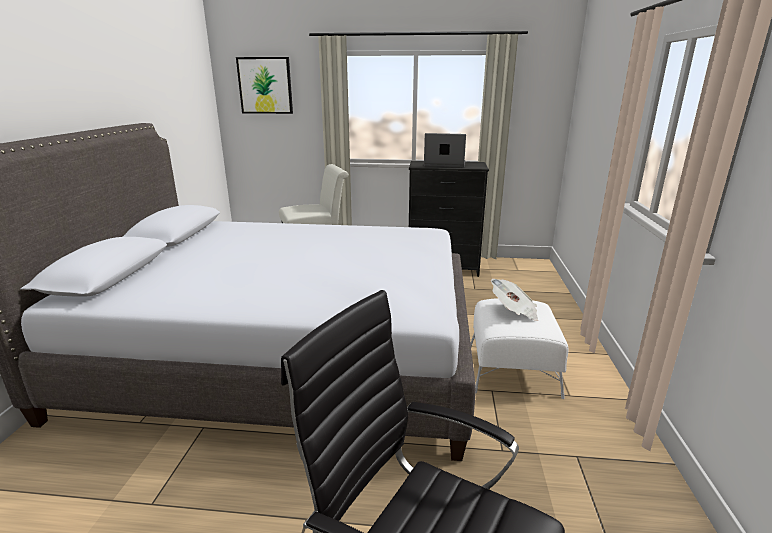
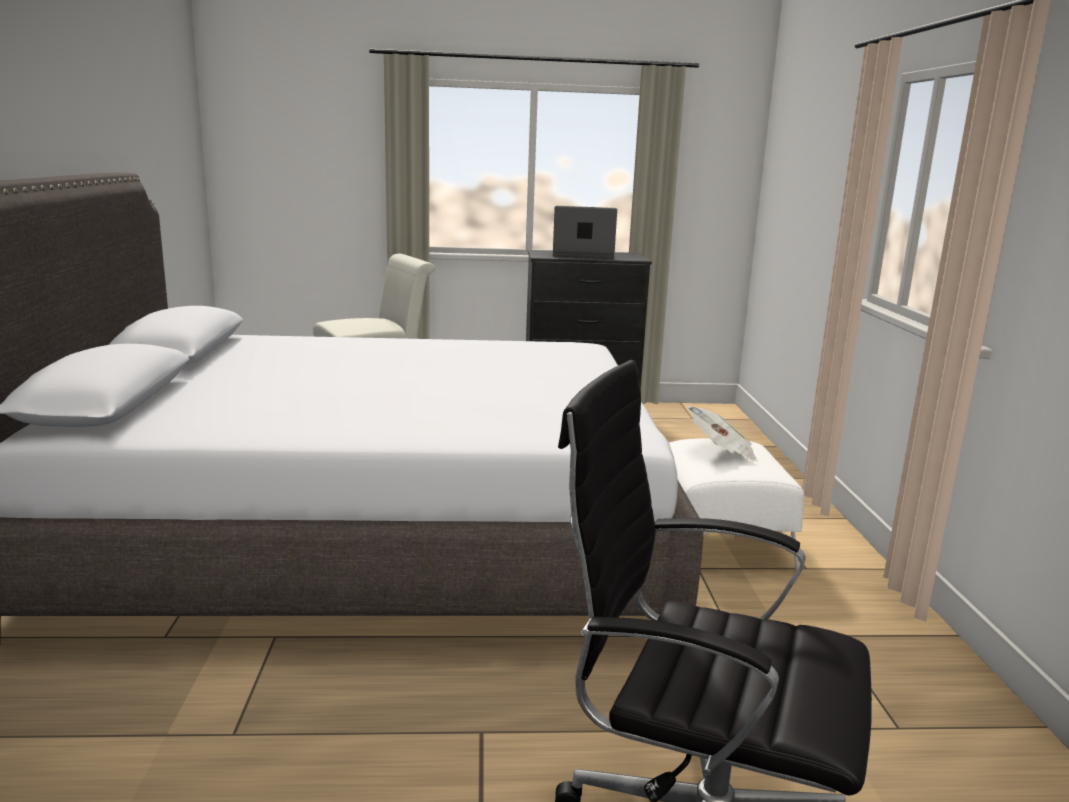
camera: 10 degrees left, 5 degrees down
(265, 85) = (290, 127): picture -> none

